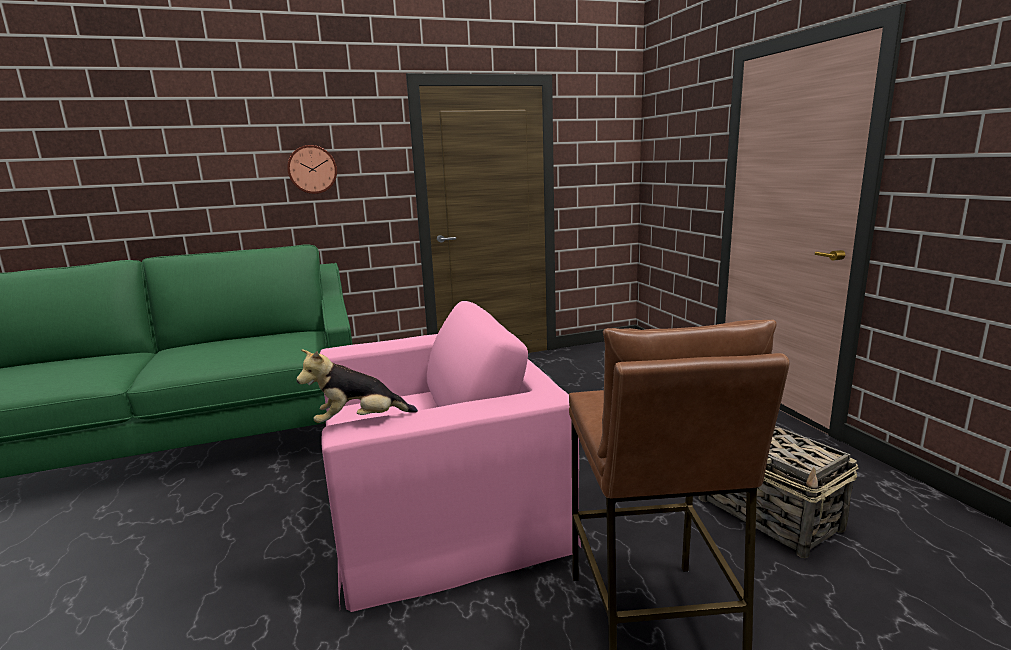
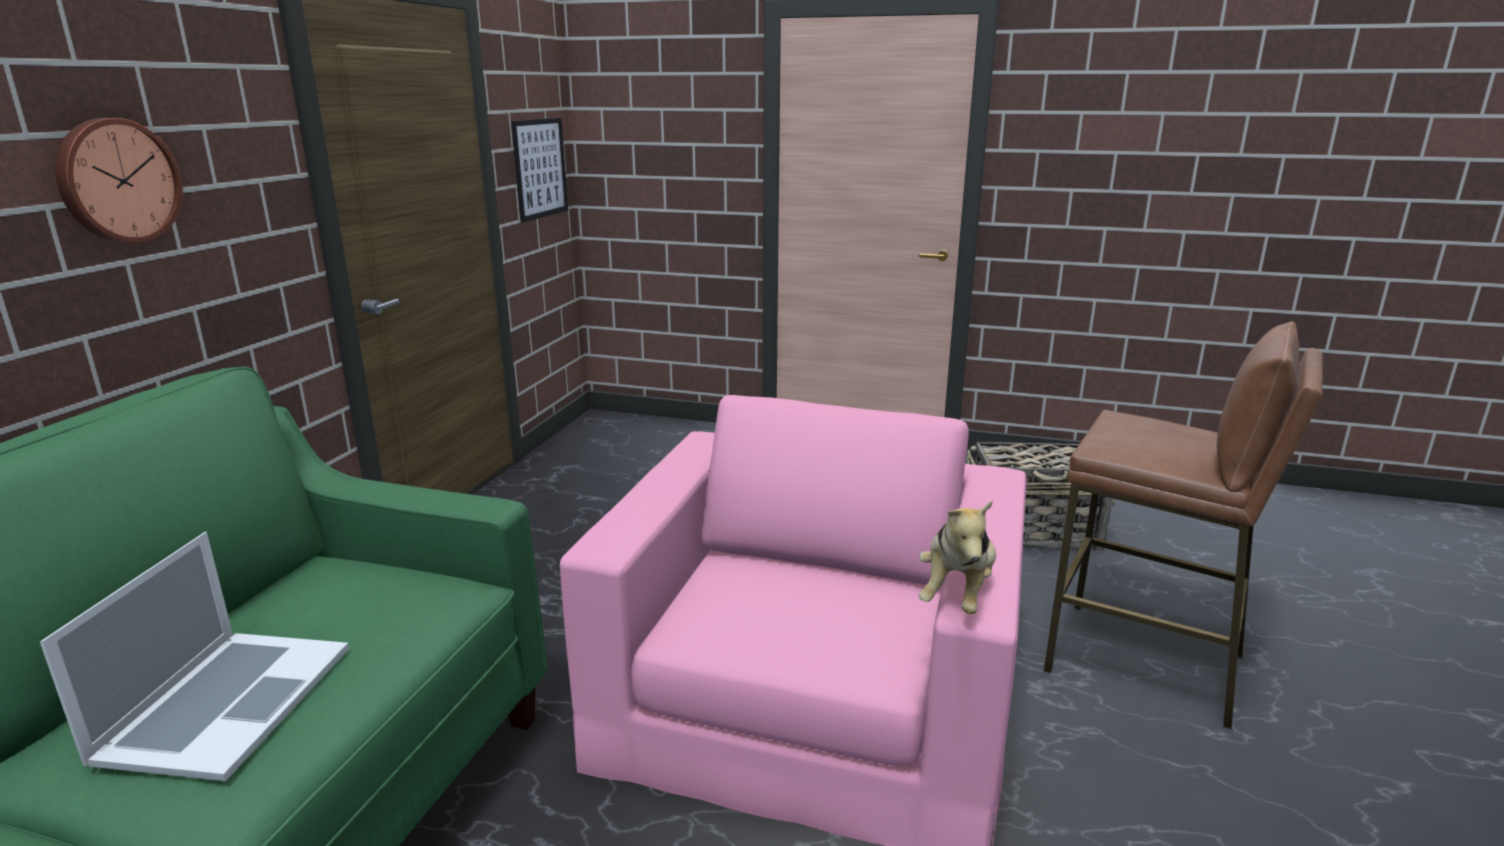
camera: 55 degrees left, 5 degrees up
(203, 353) = (226, 702): none -> laptop
(602, 177) = (540, 168): none -> picture

